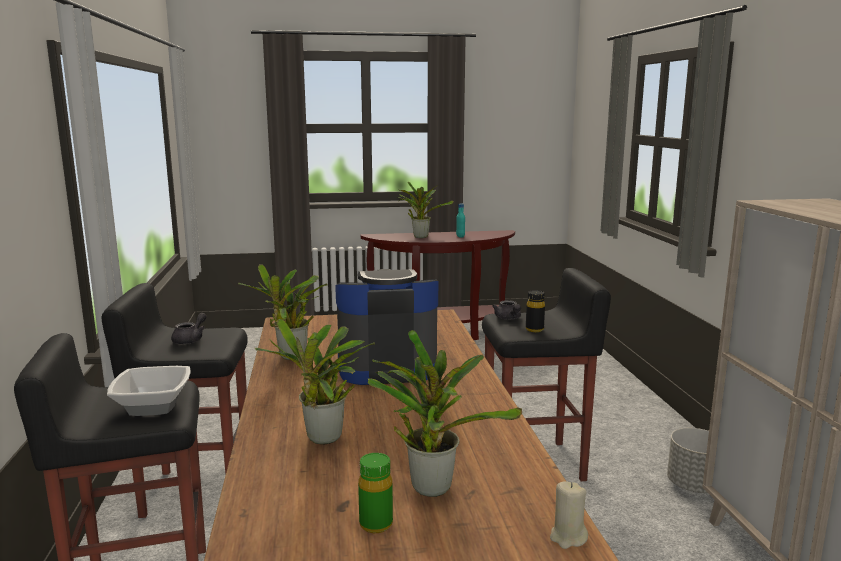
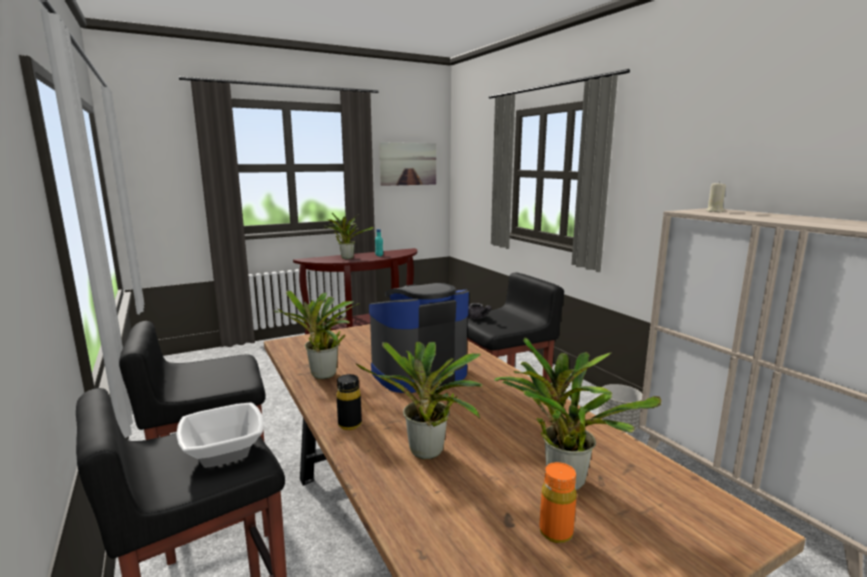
camera: 20 degrees left, 0 degrees up
(191, 340) = (207, 373): grey teapot -> none
(376, 524) = (555, 532): green bottle -> orange bottle
(514, 123) = (408, 164): none -> picture
(534, 329) = (505, 324): black bottle -> black bottle (350, 424)
(568, 537) = (712, 503): beige candle -> beige candle (715, 211)

